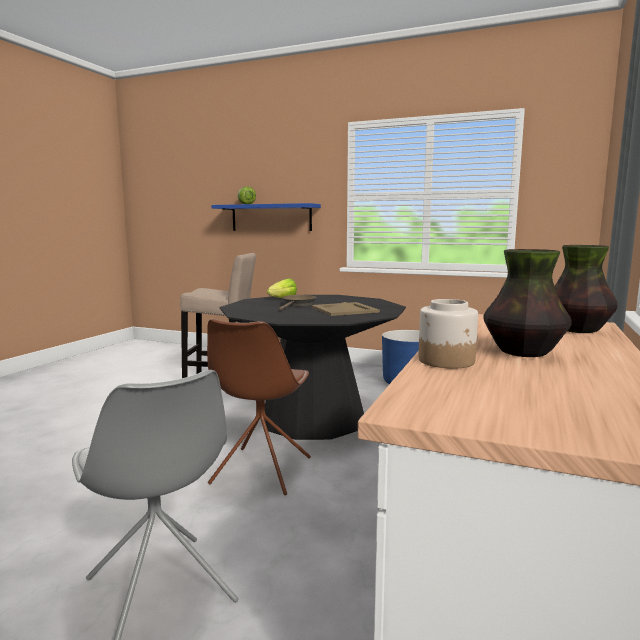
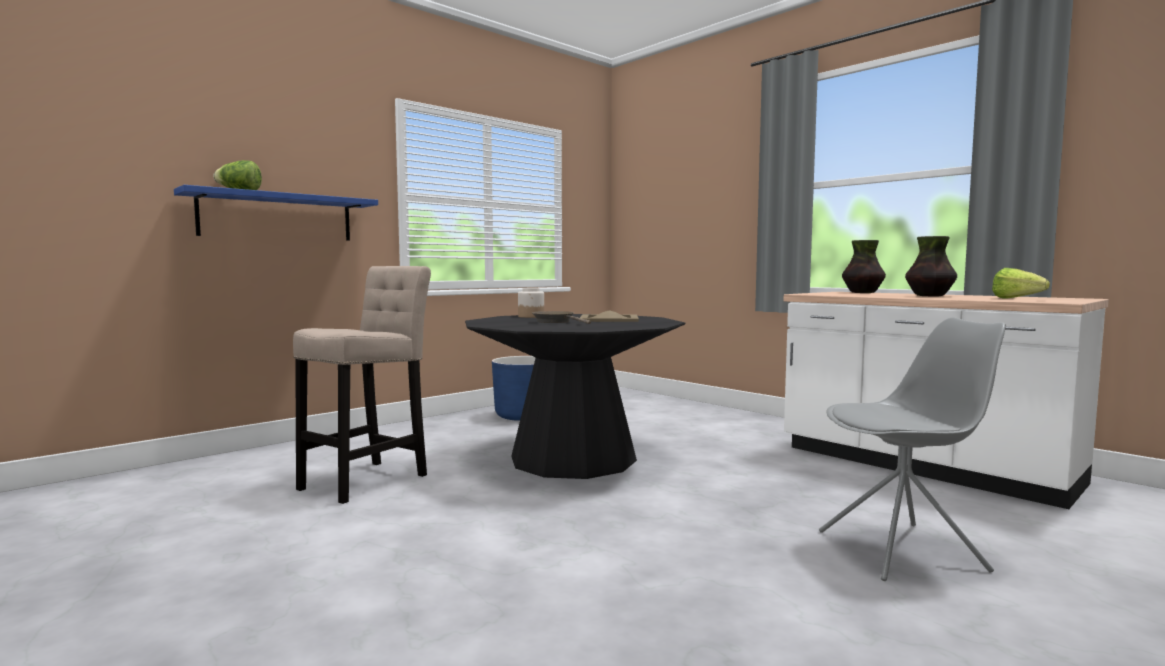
camera: 65 degrees left, 5 degrees down
(260, 471) = (689, 493): brown chair -> none
(280, 299) = (504, 322): lettuce -> lettuce (1020, 299)
(447, 361) = (954, 298): jar -> jar (531, 316)

